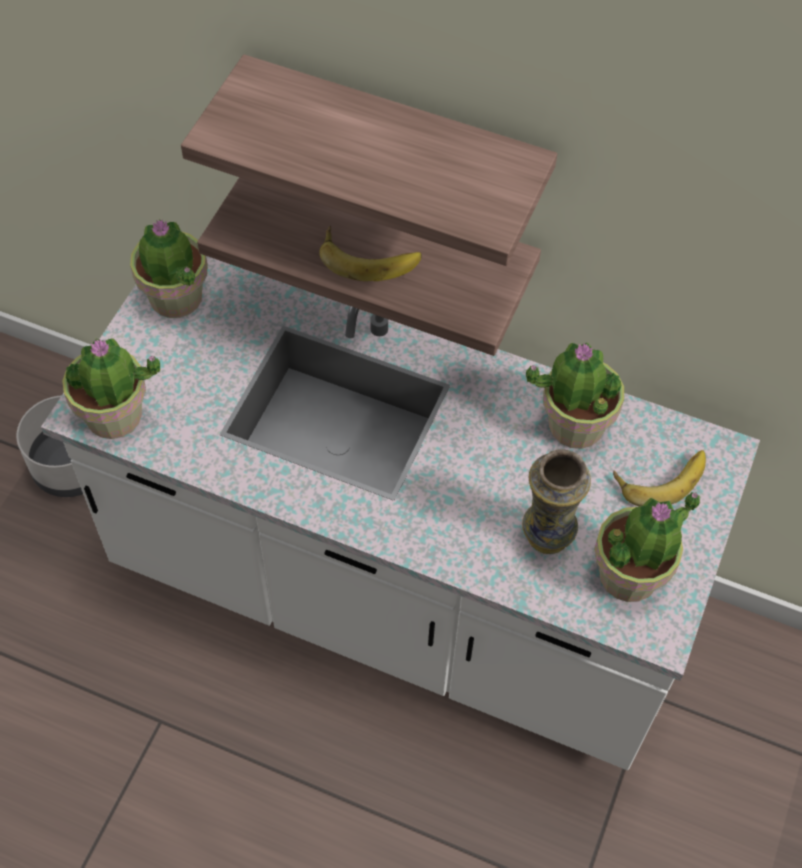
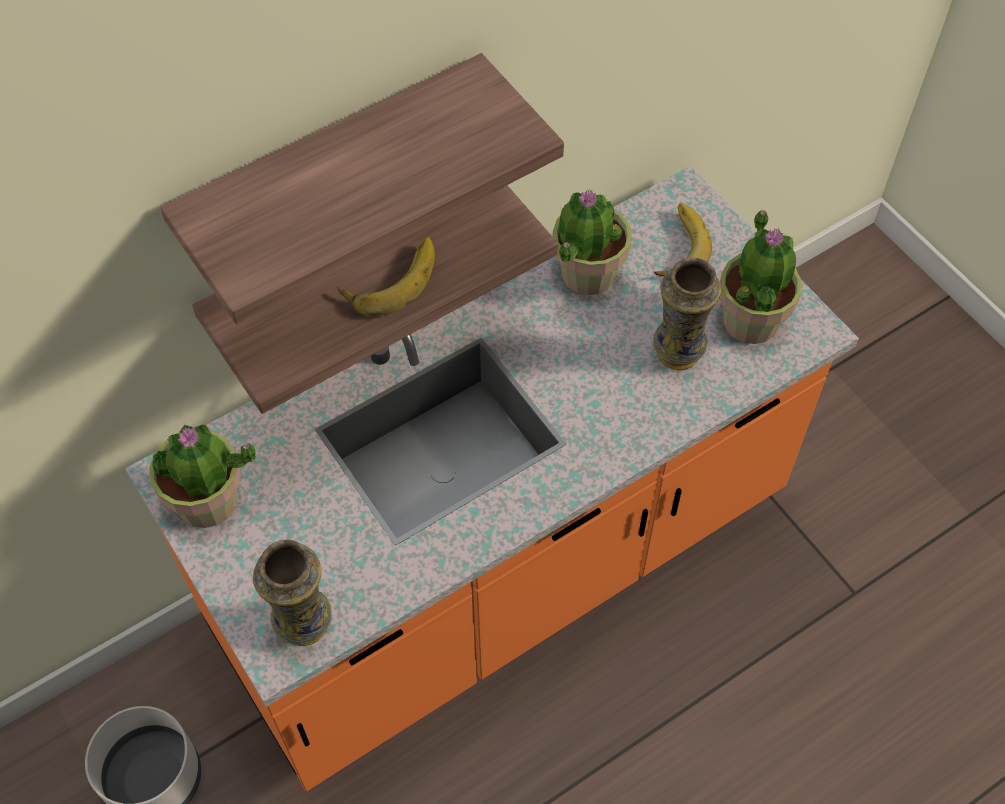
camera: 55 degrees left, 0 degrees up
(115, 416) = (304, 625): potted plant -> vase
(396, 594) = (503, 567): white counter -> orange counter

